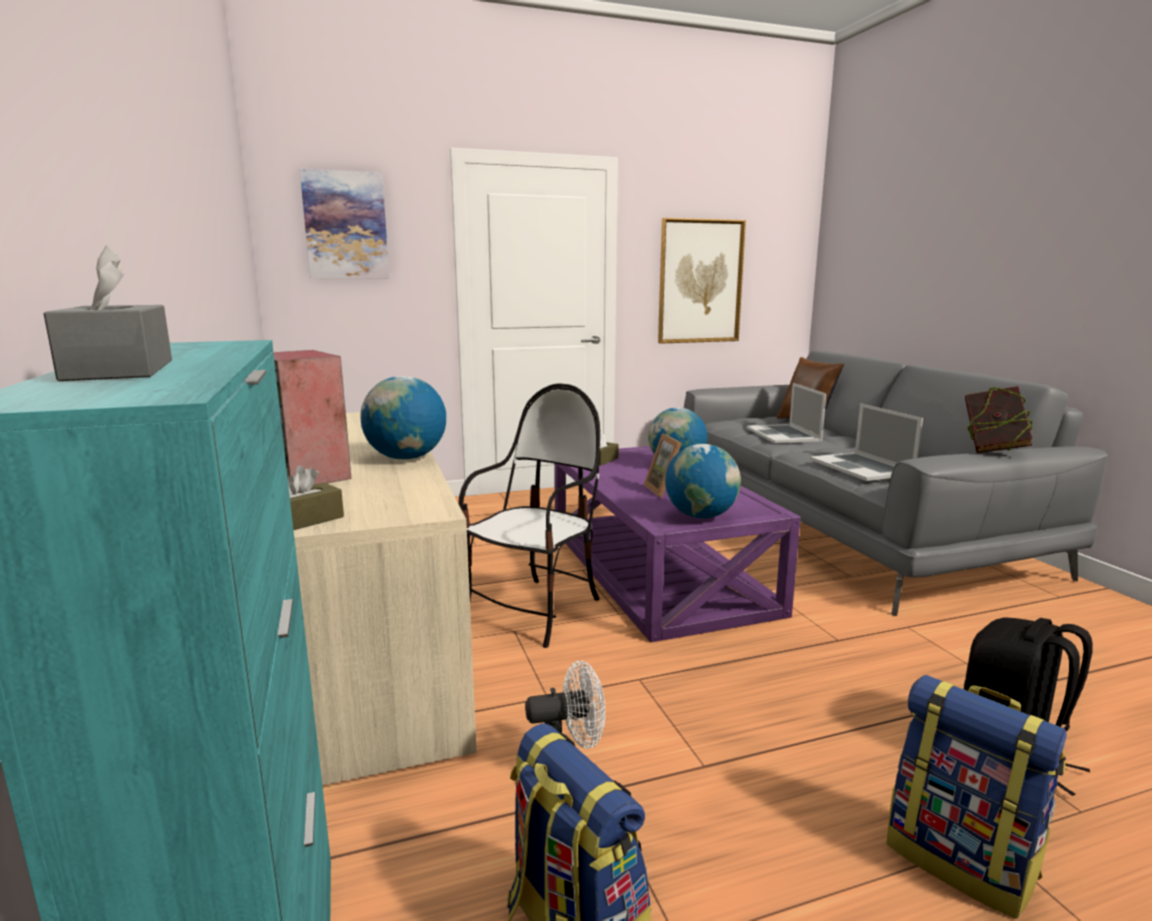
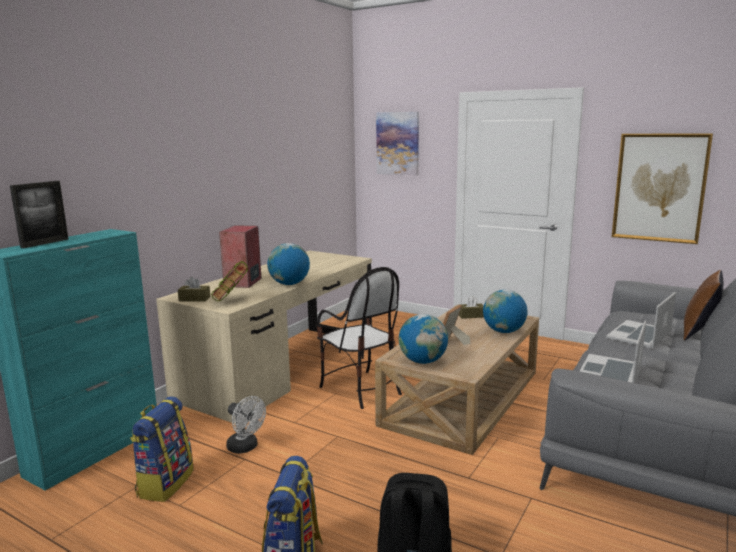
camera: 50 degrees right, 0 degrees up
(120, 370) = (45, 243): grey tissue box -> picture frame
(535, 611) = (360, 389): chair -> chair turned 60 degrees clockwise
(657, 568) = (464, 397): purple coffee table -> beige coffee table
(992, 450) = (659, 388): book -> book (231, 301)

